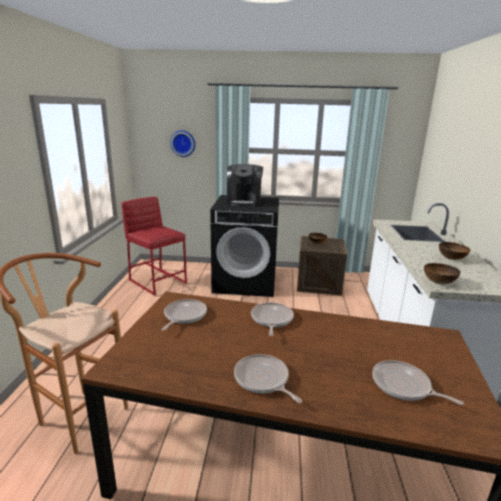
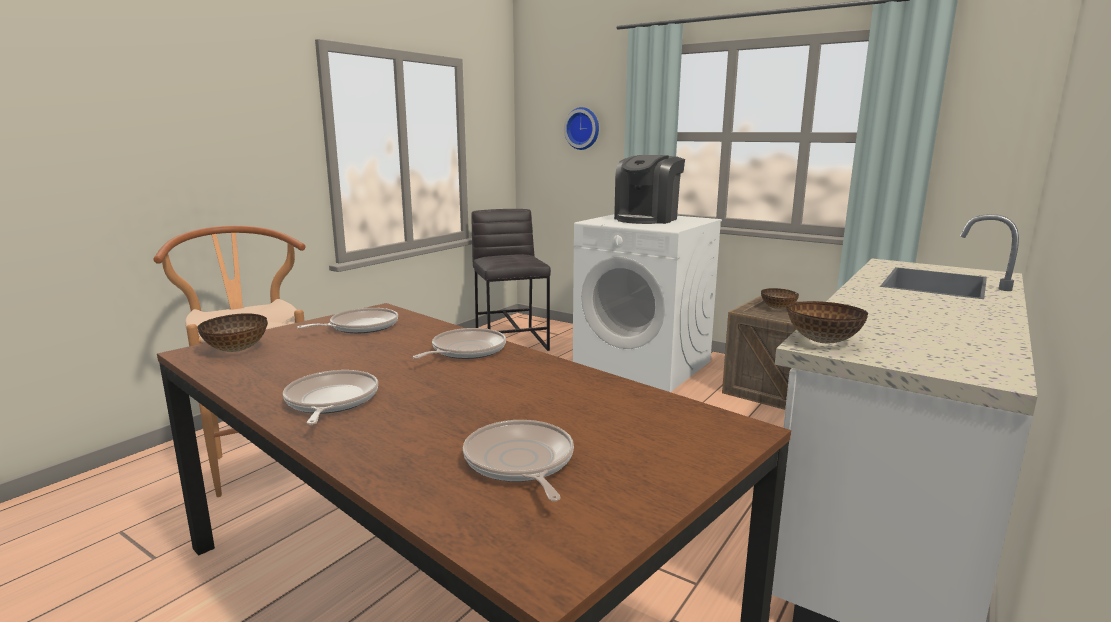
camera: 30 degrees right, 5 degrees down
(158, 281) = (512, 341): red stool -> grey stool
(245, 282) = (643, 365): black washing machine -> white washing machine
(451, 259) = (939, 320): bowl -> bowl (235, 350)

